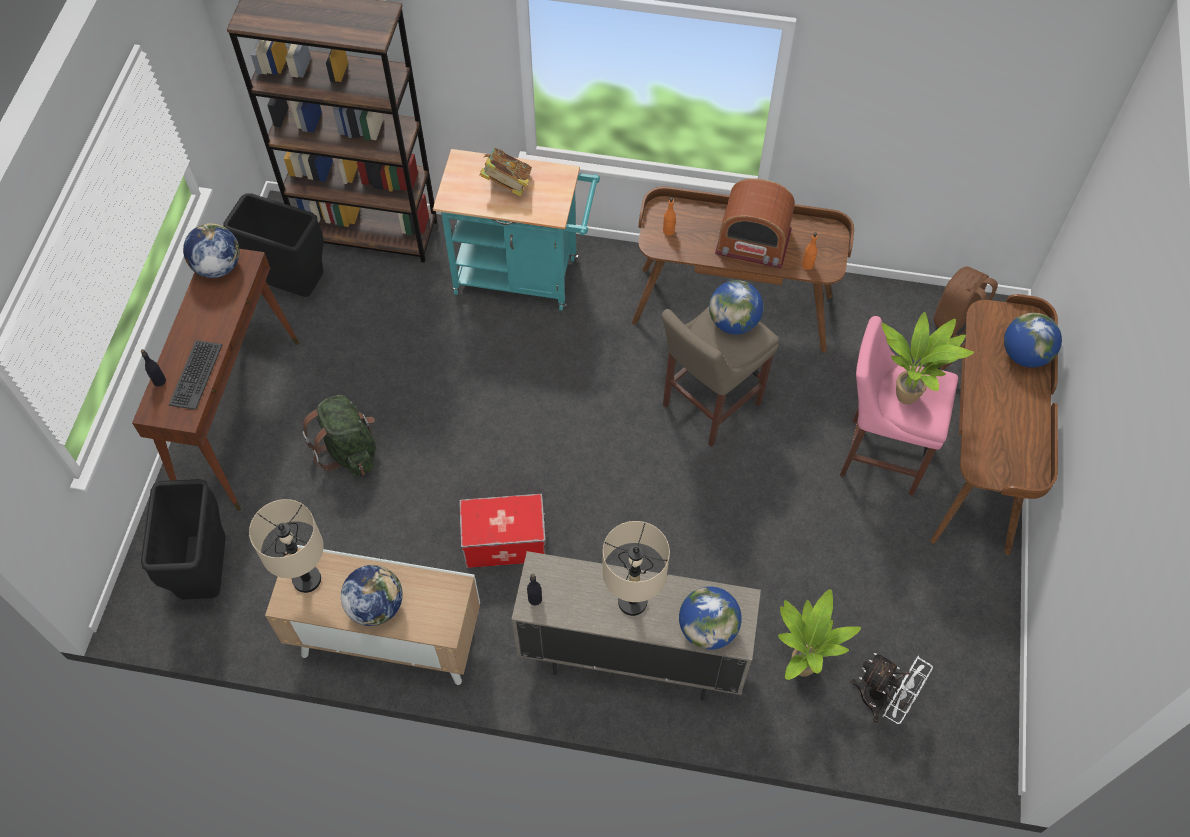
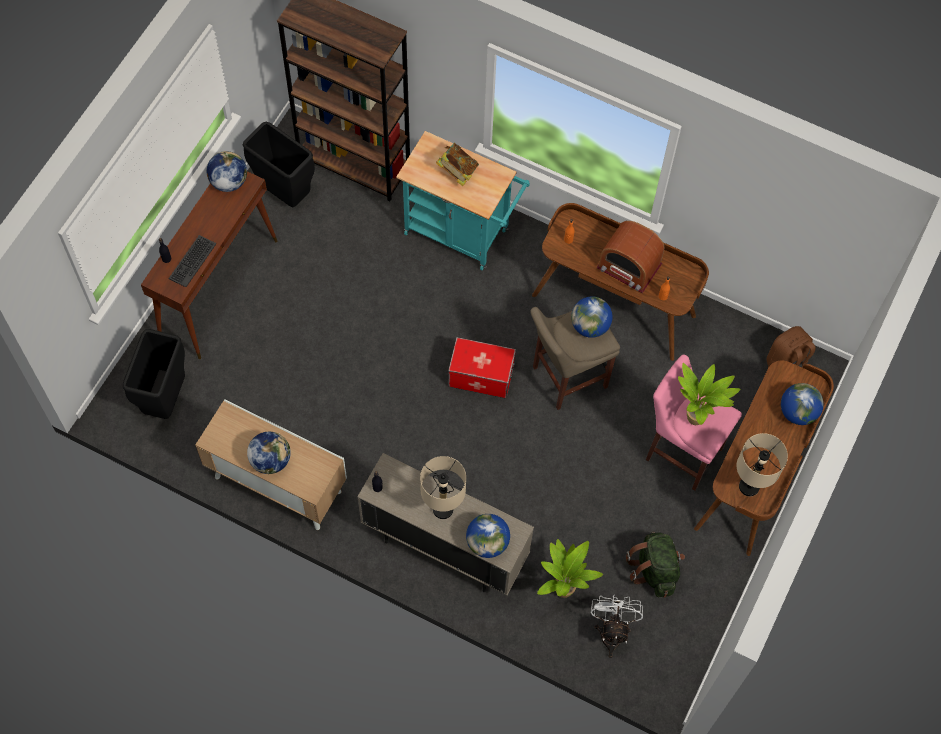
camera: 15 degrees right, 5 degrees up
(307, 579) = (230, 428): beige table lamp -> beige table lamp (749, 487)
(349, 450) = (290, 336): green backpack -> green backpack (655, 570)
(505, 541) = (382, 437): storage box -> storage box (481, 376)
(882, 701) = (612, 631): white fan -> white fan turned 135 degrees counterclockwise

